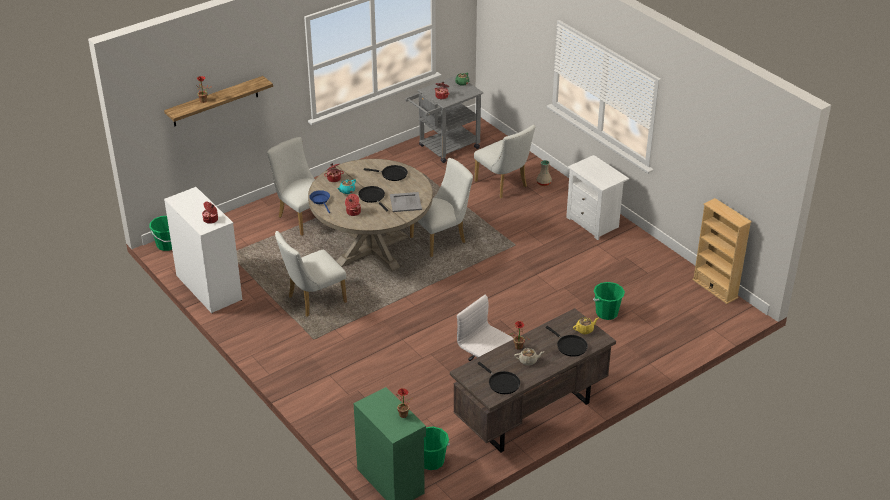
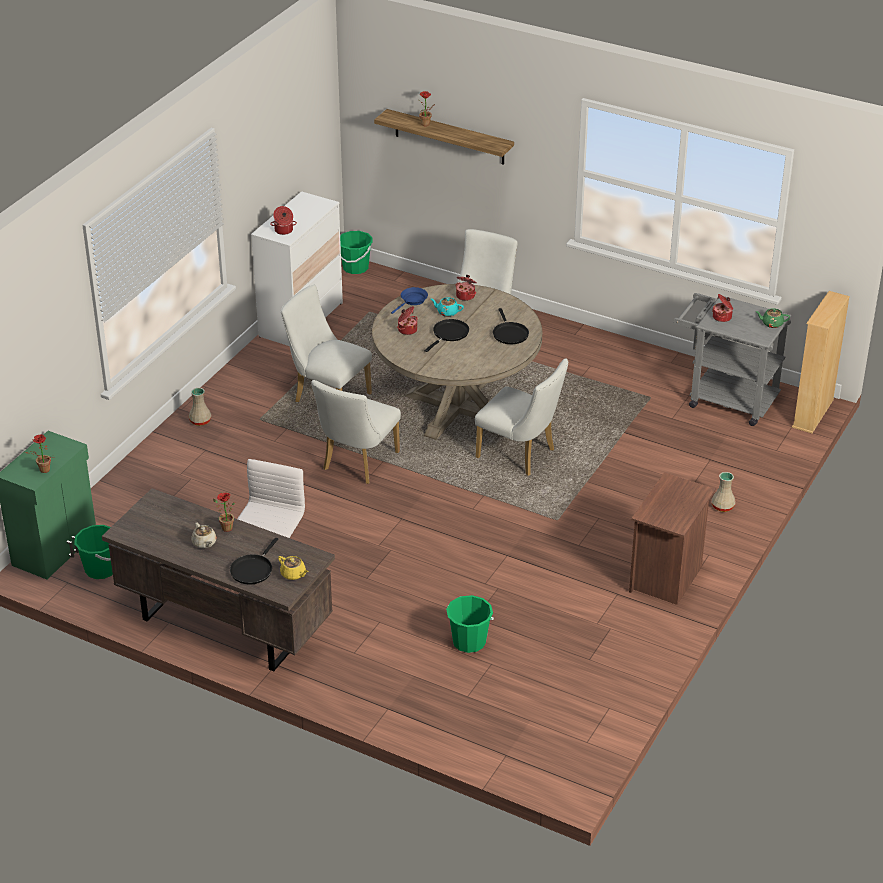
camera: 65 degrees right, 0 degrees up
(292, 368) = (200, 421): none -> beige vase
(405, 202) = (457, 360): grey tray -> none
(502, 383) = (151, 533): black frying pan -> none
(503, 185) = (684, 472): white chair -> white chair (357, 464)
(594, 223) = (667, 578): white nightstand -> brown nightstand
(715, 288) = (603, 738): beige bookcase -> beige bookcase (813, 414)

